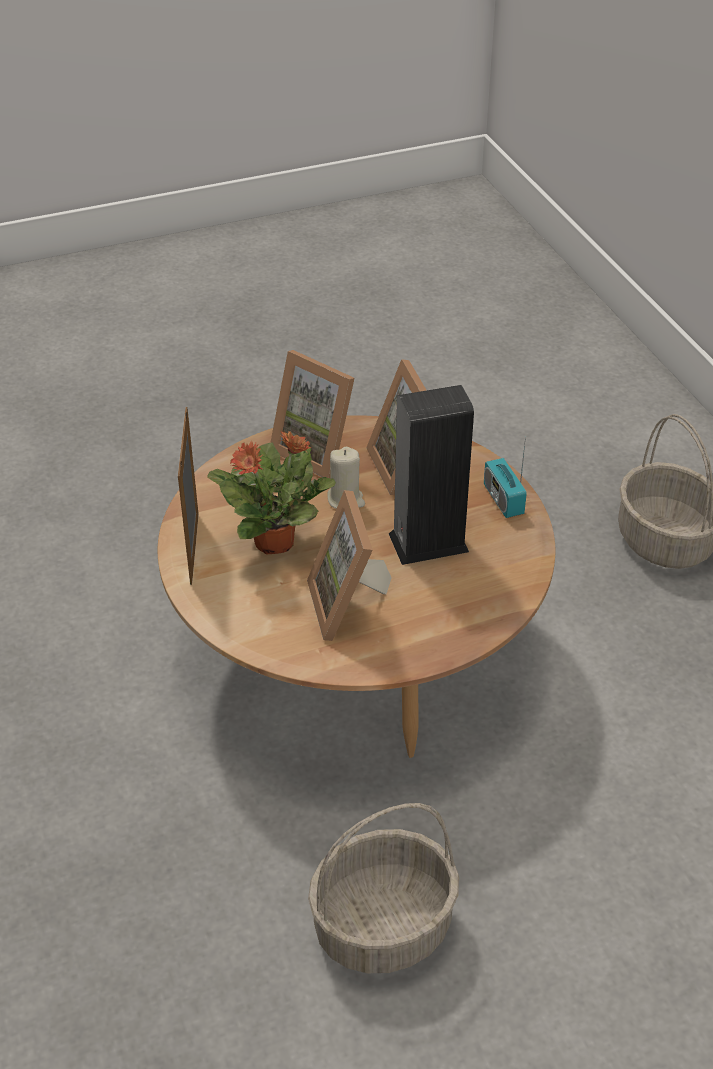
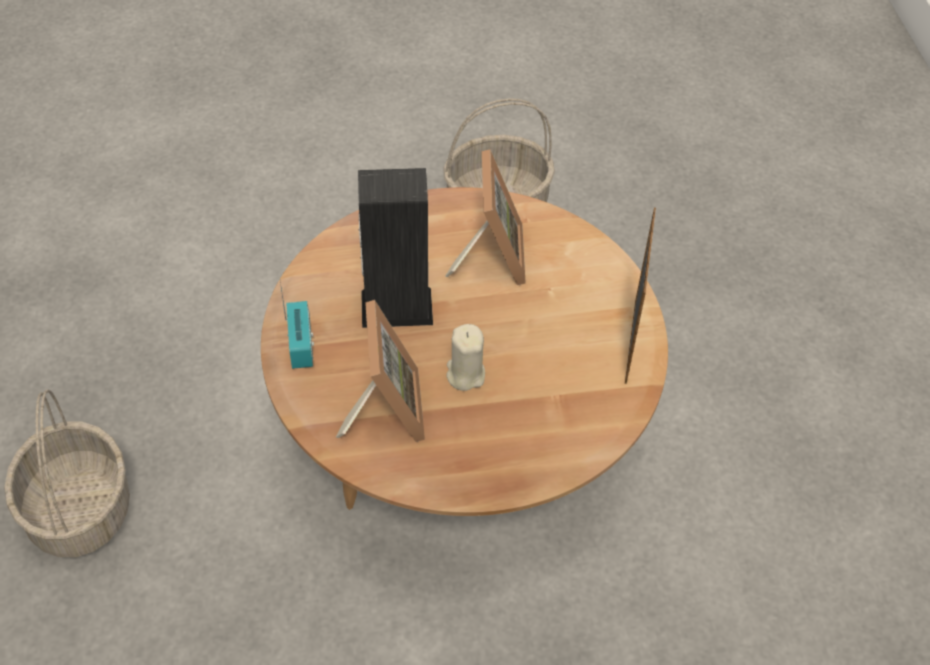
camera: 170 degrees left, 10 degrees up
(276, 542) = (547, 335): potted plant -> none
(318, 450) = (480, 450): picture frame -> none

